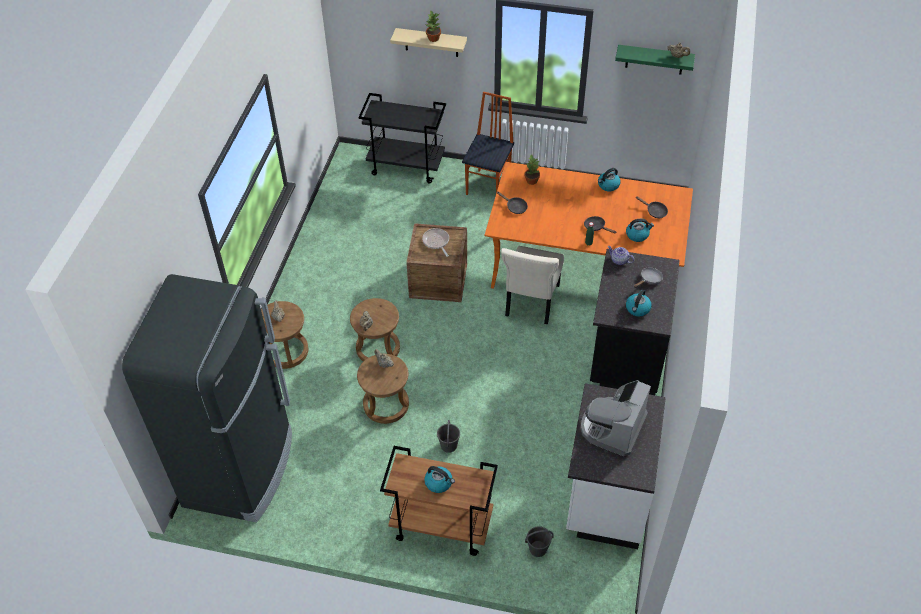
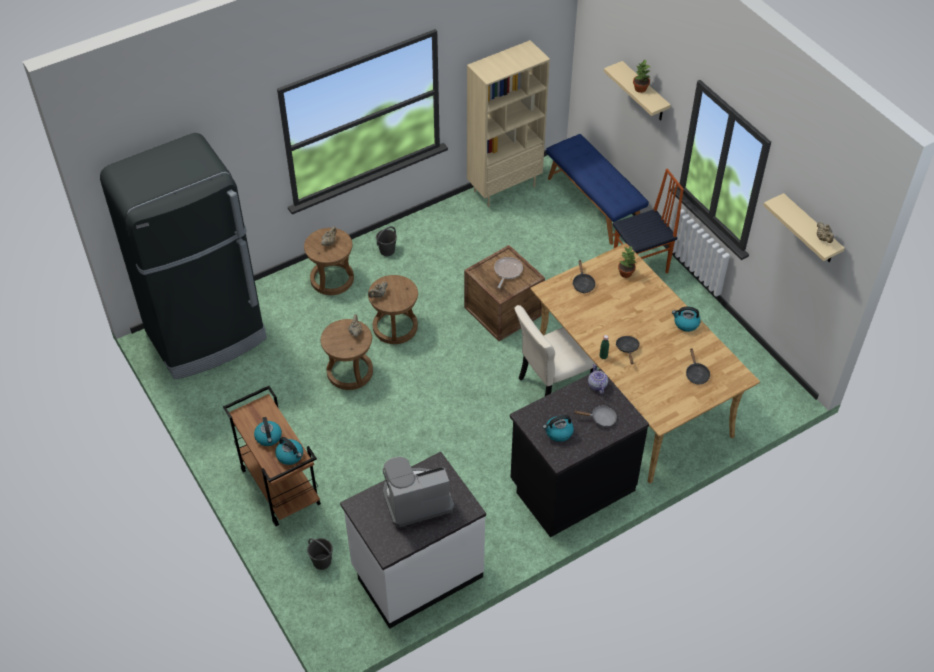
camera: 45 degrees right, 0 degrees up
(332, 197) = (504, 188): none -> beige bookcase
(407, 166) = (594, 204): black cart -> blue bench
(449, 445) = (355, 437): grey bucket -> grey bucket (387, 251)
(583, 268) = (631, 391): orange dining table -> beige dining table
(637, 235) = (654, 381): kettle -> kettle (290, 455)
(654, 59) = (810, 230): green shelf -> beige shelf

